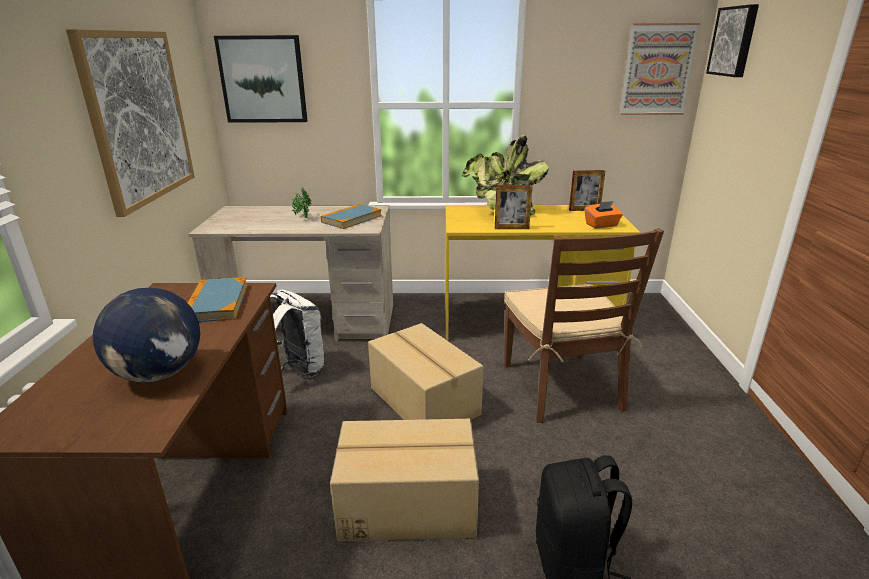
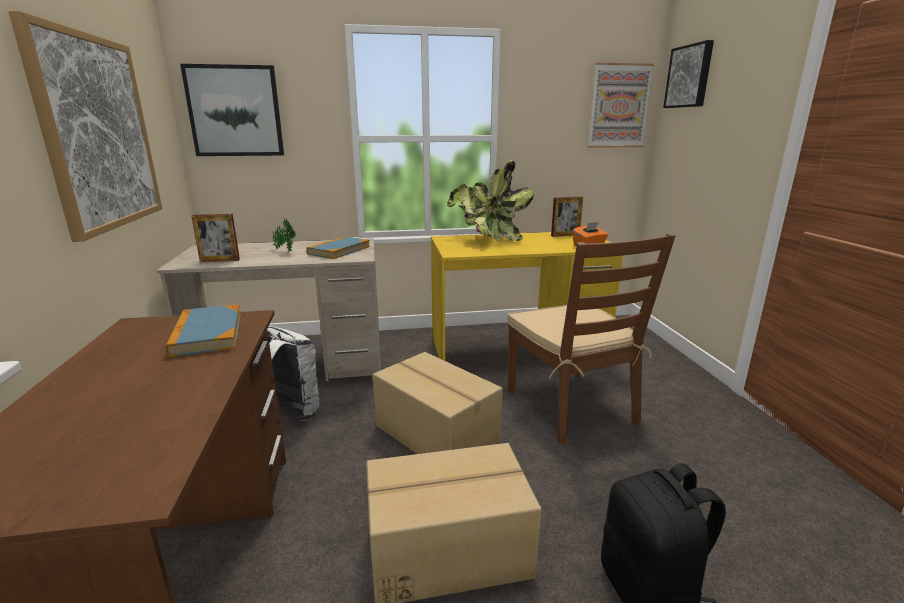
camera: 10 degrees left, 5 degrees down
(159, 374) = (147, 416): globe -> none
(511, 228) = (505, 251): picture frame -> picture frame (220, 260)

